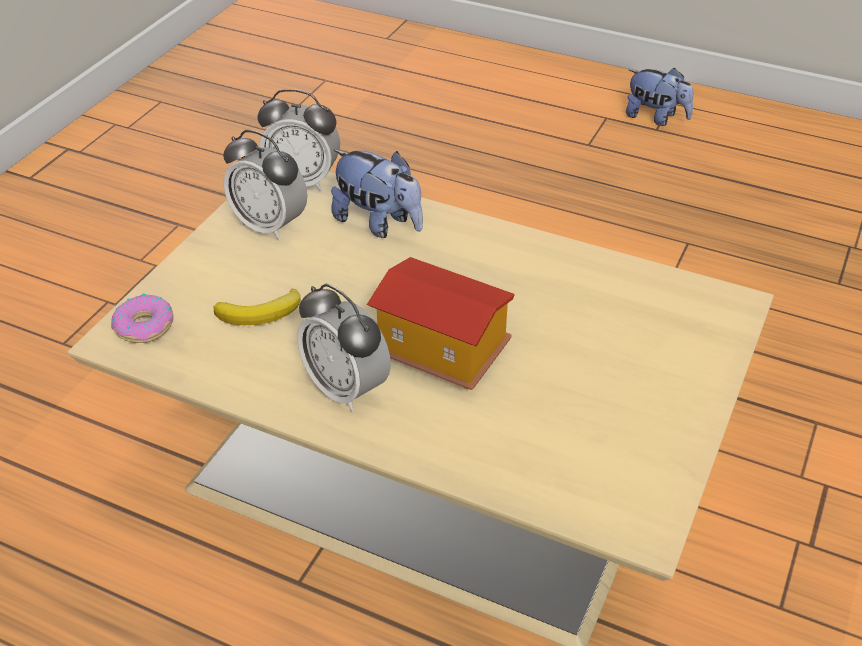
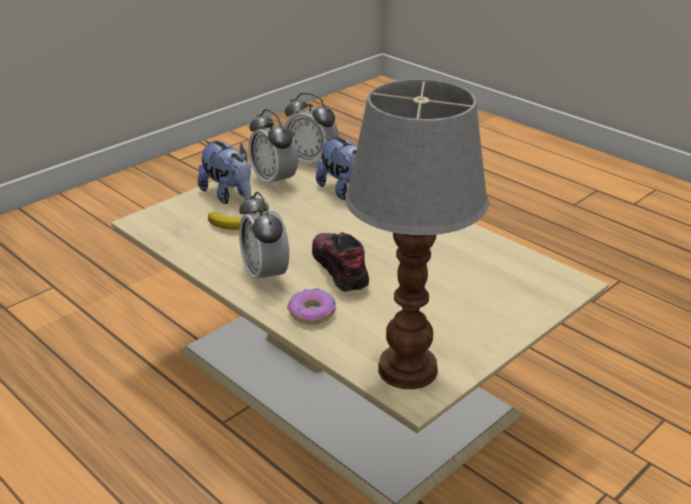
camera: 20 degrees right, 10 degrees down
(145, 326) = (163, 218): donut -> donut (312, 313)
(439, 354) = (339, 269): toy house -> shoe
(615, 493) = (409, 370): none -> table lamp
(656, 118) = (637, 196): plush toy -> plush toy (229, 196)

